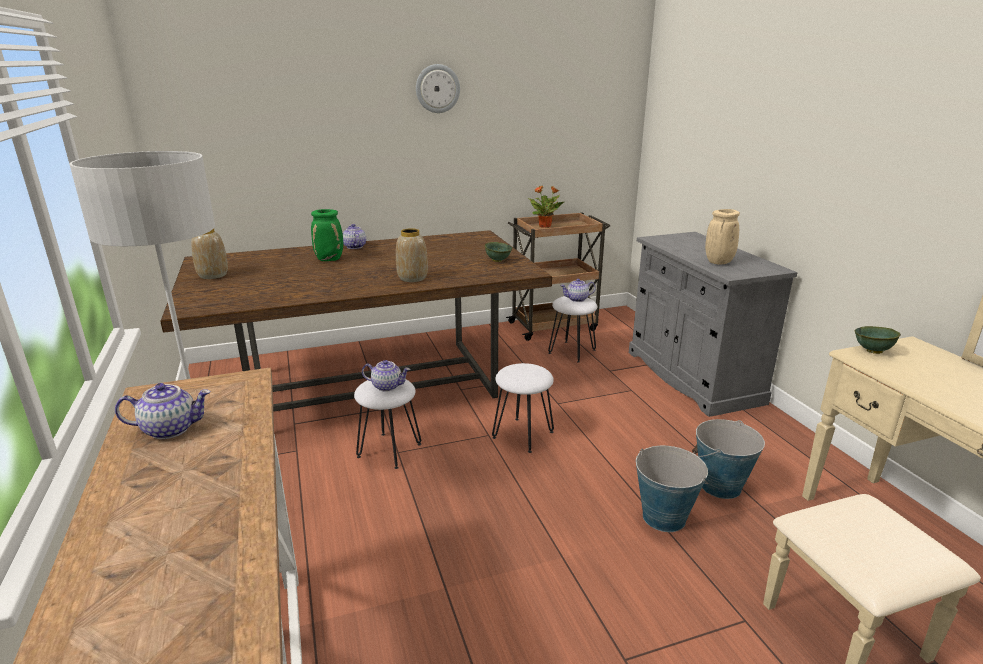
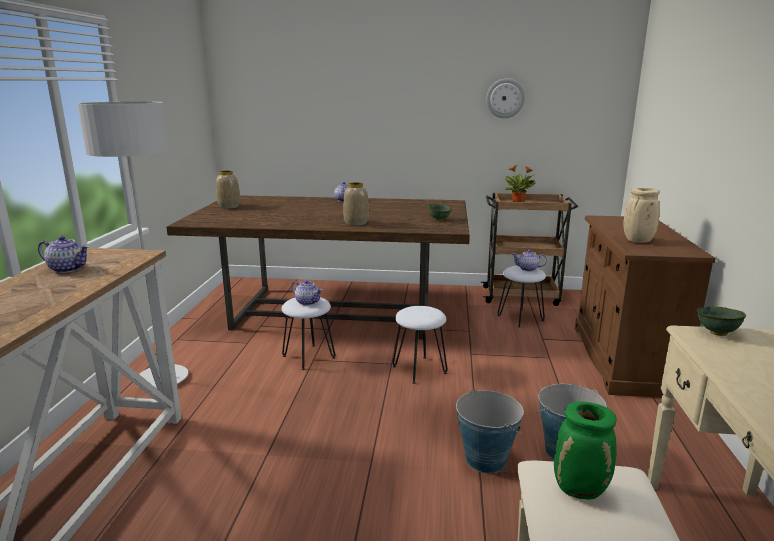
camera: 25 degrees right, 5 degrees down
(330, 259) = (315, 206): green vase -> green vase (580, 490)
(437, 88) = (430, 78): wall clock -> wall clock (505, 98)
(692, 376) = (623, 359): grey cabinet -> brown cabinet

